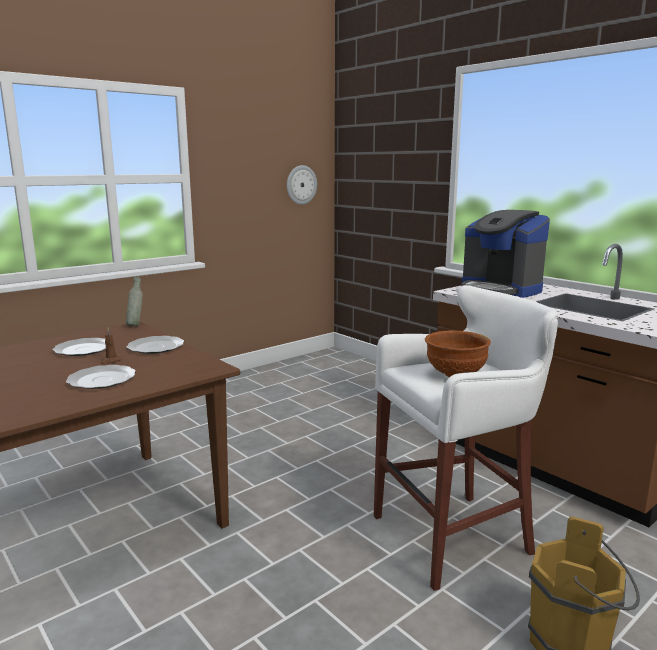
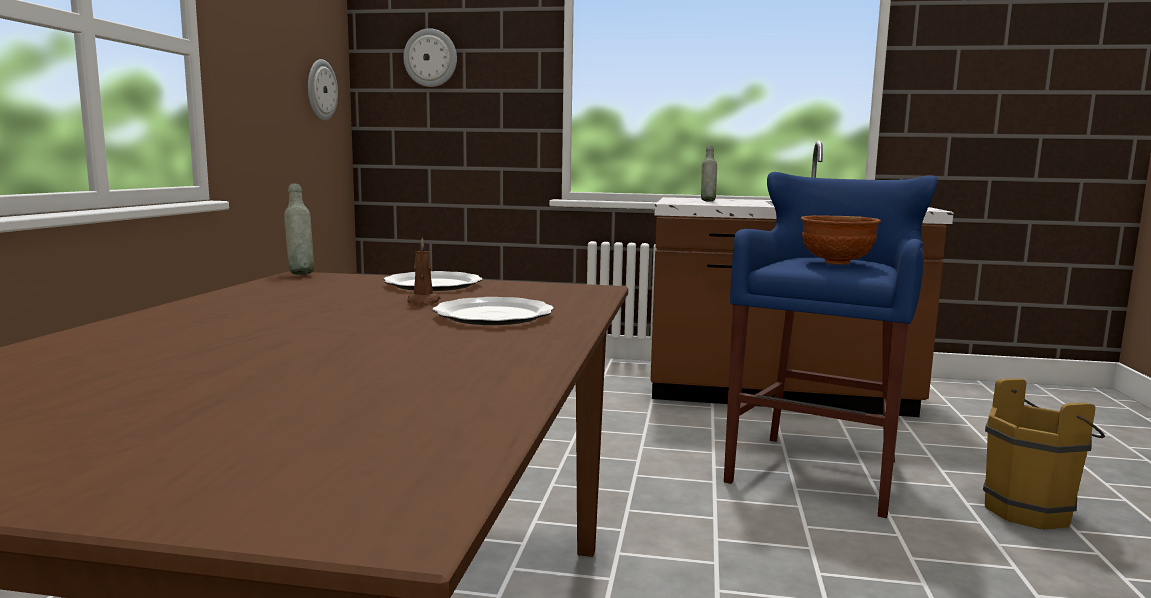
camera: 40 degrees left, 5 degrees down
(84, 349) = (319, 299): plate -> none
(374, 158) = (430, 58): none -> wall clock
(455, 535) = (817, 471): white stool -> blue stool
(500, 290) = (707, 201): coffee machine -> grey bottle

